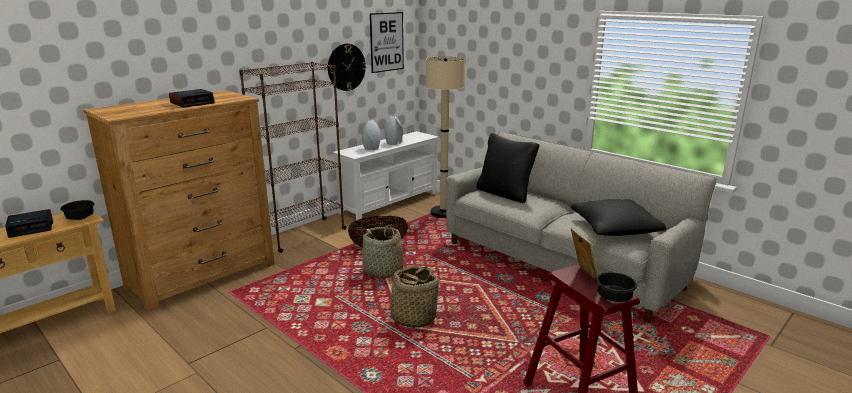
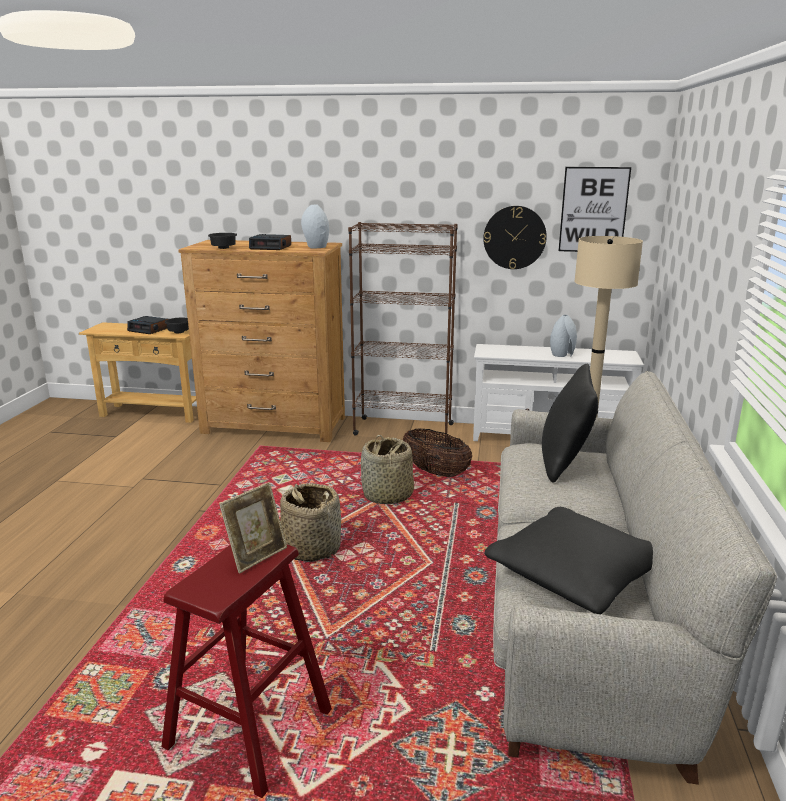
camera: 55 degrees right, 0 degrees up
(372, 148) = (522, 352): grey vase -> grey vase (316, 247)
(615, 298) = (199, 594): black bowl -> black bowl (223, 248)

